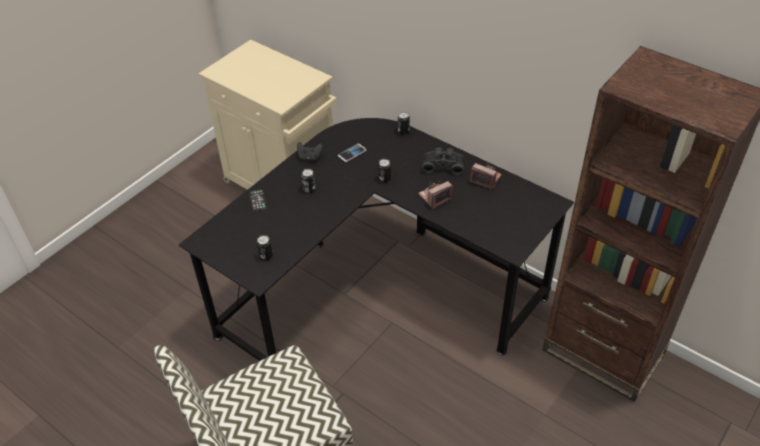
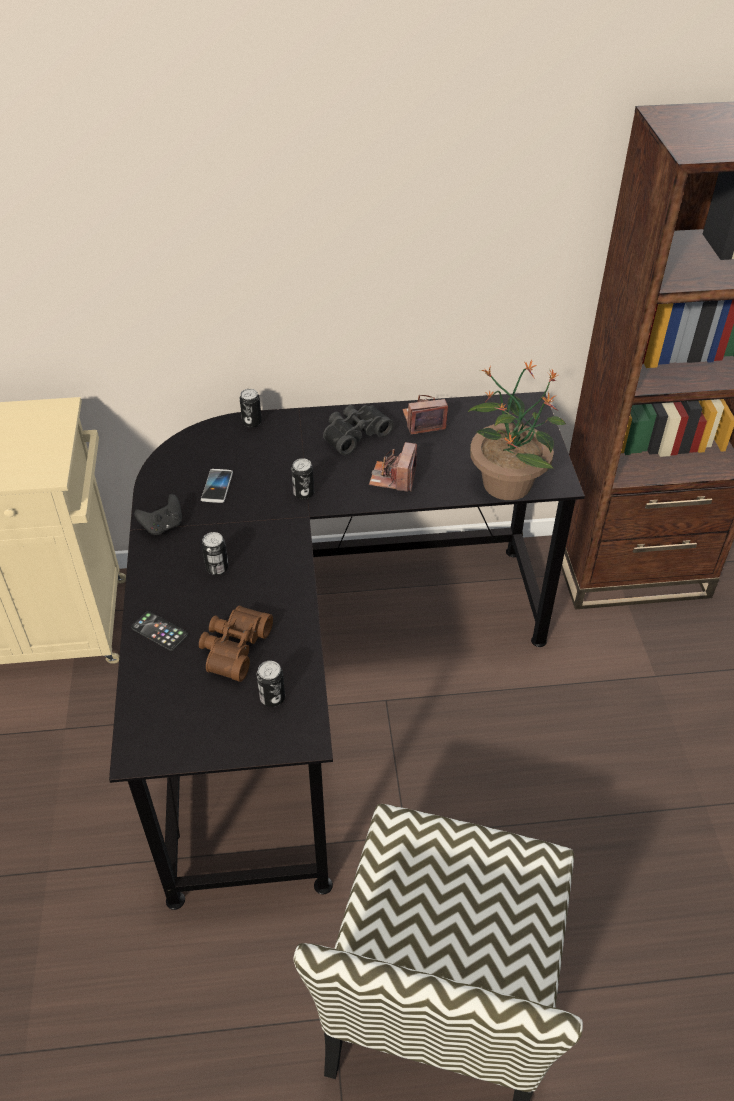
camera: 45 degrees left, 0 degrees up
(276, 226) = (233, 648): none -> brown binoculars
(487, 234) = (507, 482): none -> potted plant

